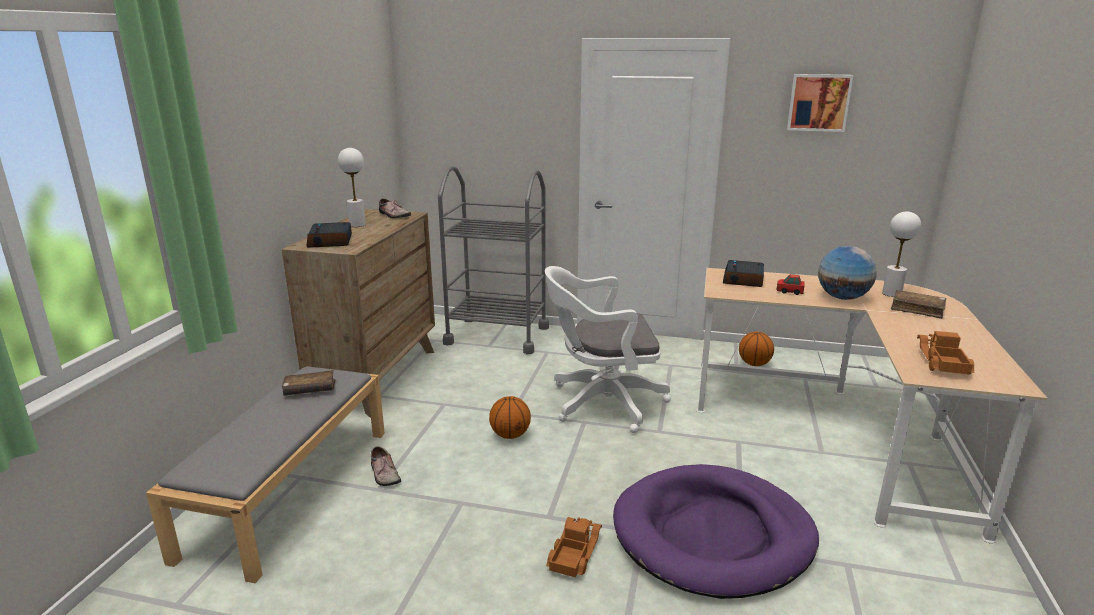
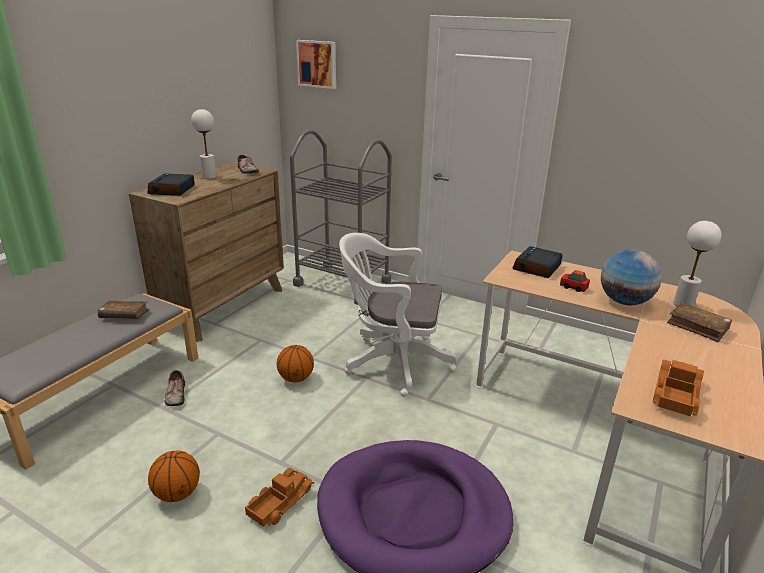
camera: 15 degrees right, 5 degrees up
(754, 364) = (560, 347): basketball -> basketball (177, 493)
(818, 102) = (657, 92): picture -> picture (317, 64)

